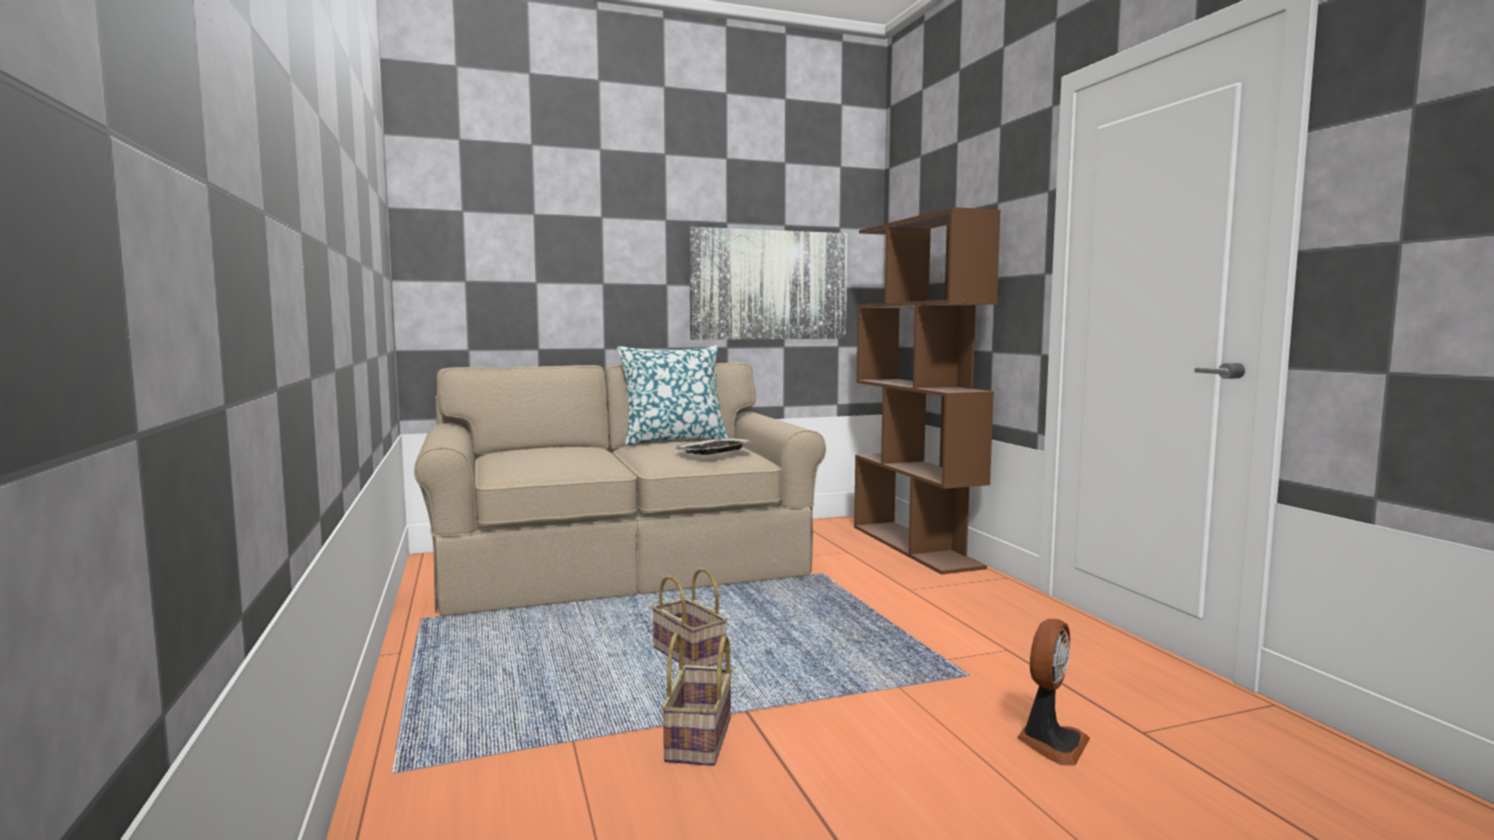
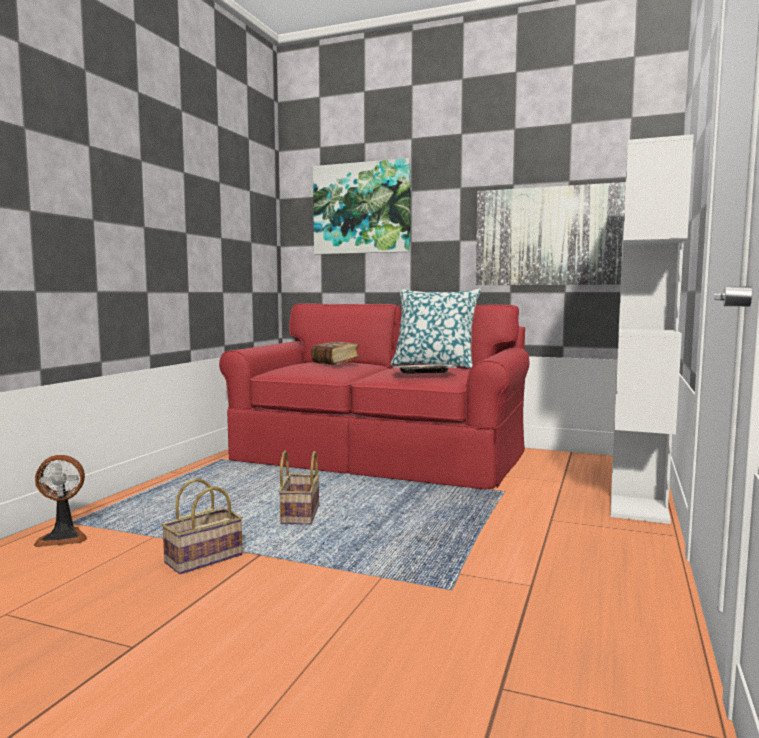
camera: 40 degrees right, 0 degrees up
(532, 234) = (362, 208): none -> picture
(566, 451) = (335, 363): none -> book
(622, 563) = (380, 454): beige sofa -> red sofa
(915, 546) = (638, 491): brown bookcase -> white bookcase
(1050, 743) = (401, 656): fan -> fan (63, 537)

